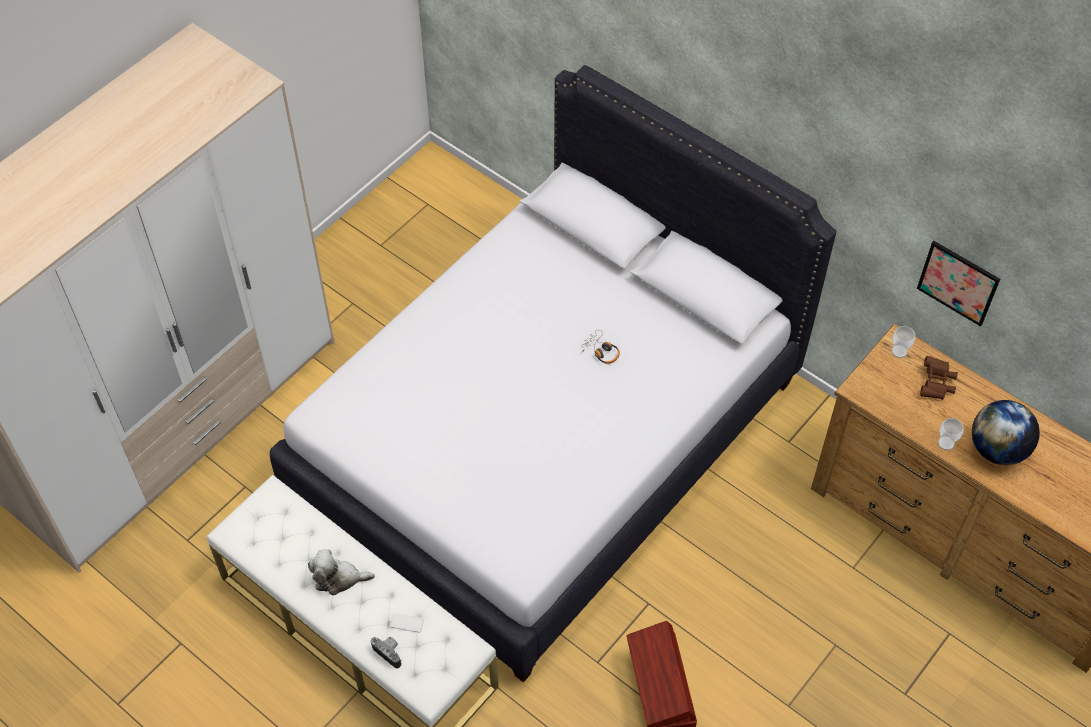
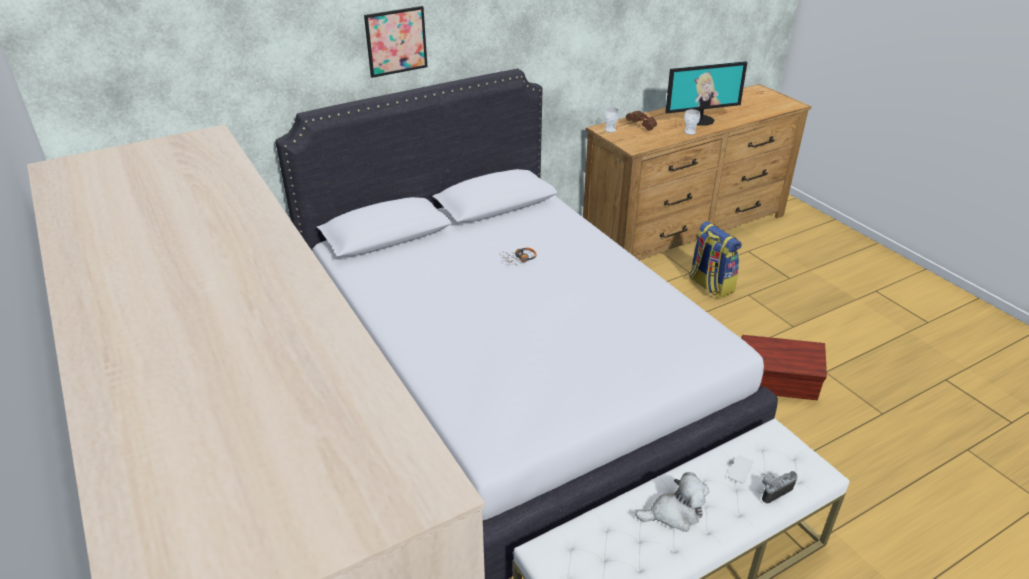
camera: 70 degrees left, 20 degrees down
(338, 578) = (674, 514): plush toy -> plush toy turned 120 degrees counterclockwise
(834, 596) = (709, 285): none -> backpack
(958, 282) = (613, 53): picture -> picture (396, 41)
(997, 449) = (700, 120): globe -> monitor

